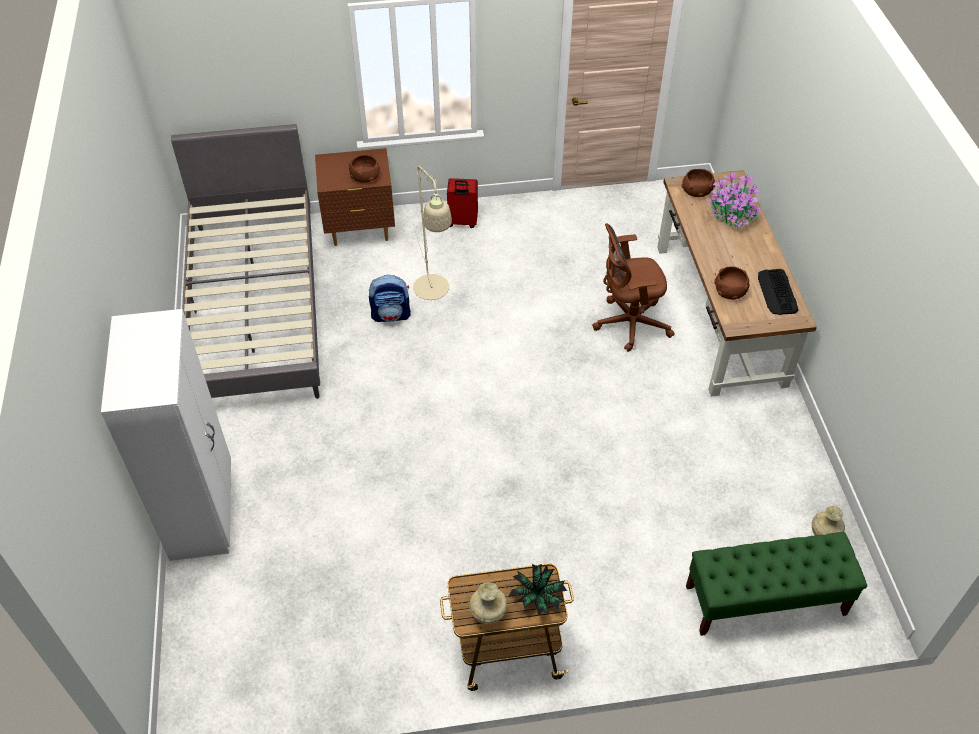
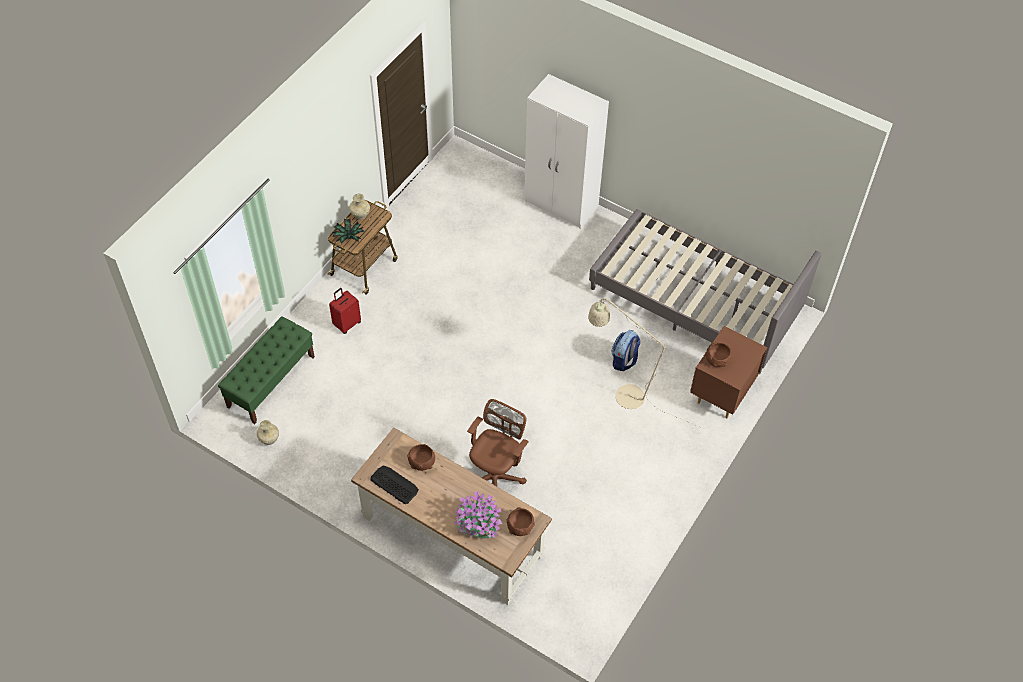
camera: 130 degrees right, 5 degrees up
(462, 222) = (677, 457): red suitcase -> red suitcase (347, 324)

